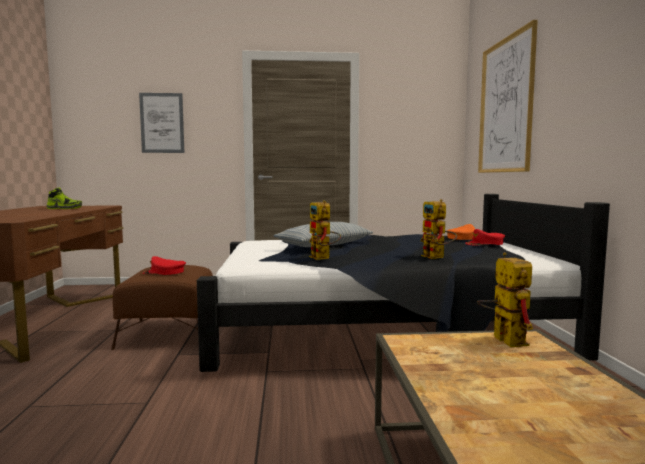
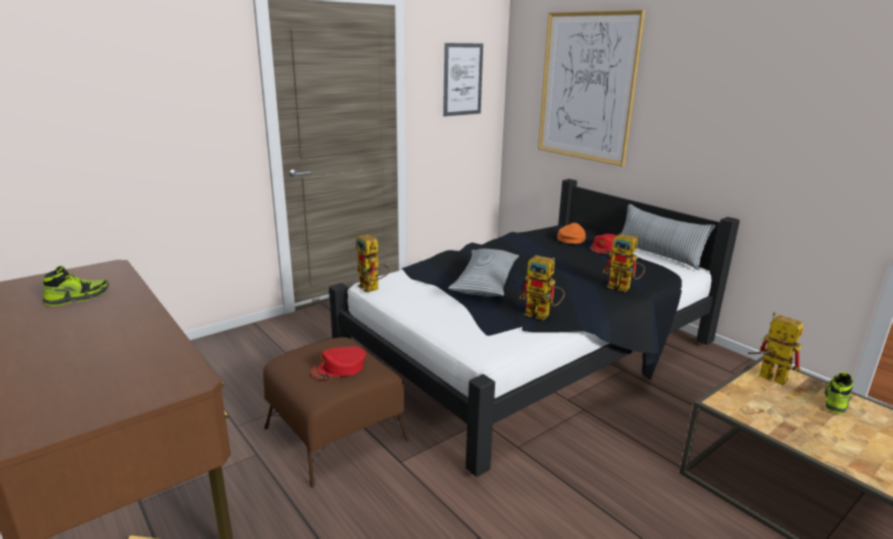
camera: 35 degrees left, 15 degrees up
(162, 123) = (134, 104): picture -> picture (462, 79)
(246, 242) = (372, 289): none -> toy robot
(539, 254) = (658, 255): none -> pillow
(558, 369) = (835, 400): none -> shoe

